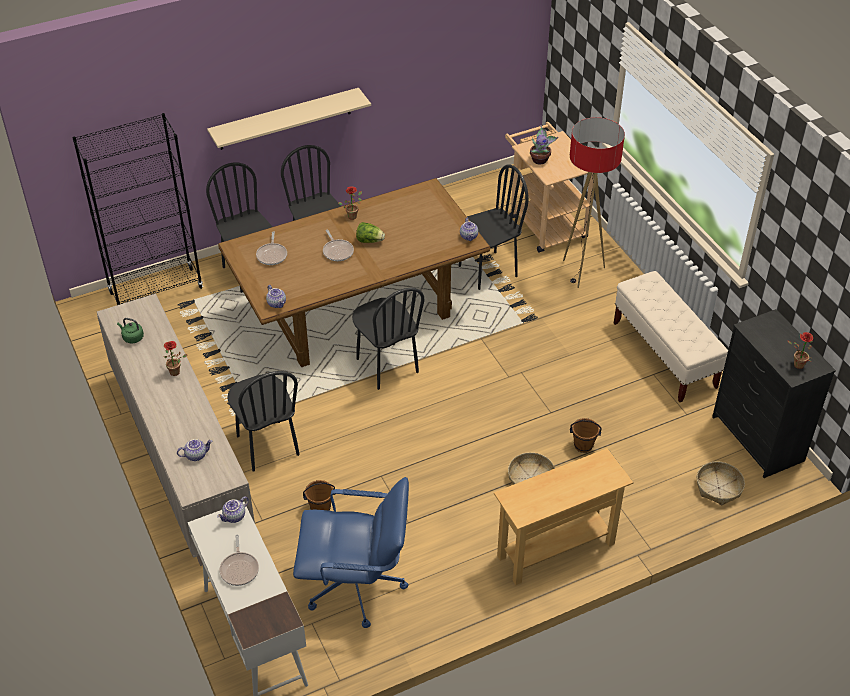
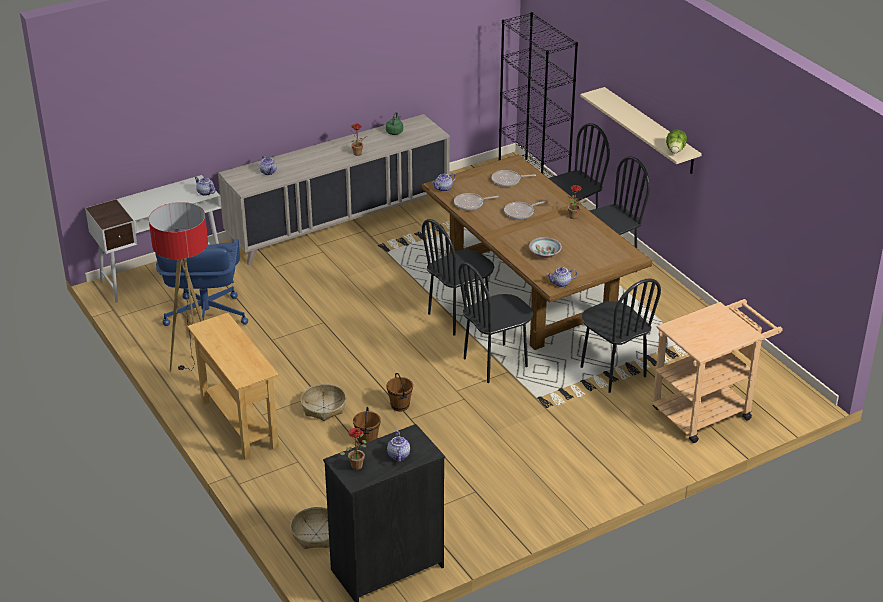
camera: 85 degrees right, 10 degrees down
(239, 569) = (156, 199): frying pan -> frying pan (470, 204)
(267, 445) = (354, 261): black chair -> black chair (495, 363)
(320, 509) = (286, 294): brown bucket -> brown bucket (399, 406)
(369, 241) = (540, 228): lettuce -> lettuce (675, 151)
(416, 242) = (544, 253): none -> bowl
(540, 160) = (700, 320): potted plant -> none
(581, 272) = (630, 439): floor lamp -> floor lamp (195, 373)
(664, 355) = (506, 500): beige bench -> none
(779, 337) = (398, 455): none -> teapot

